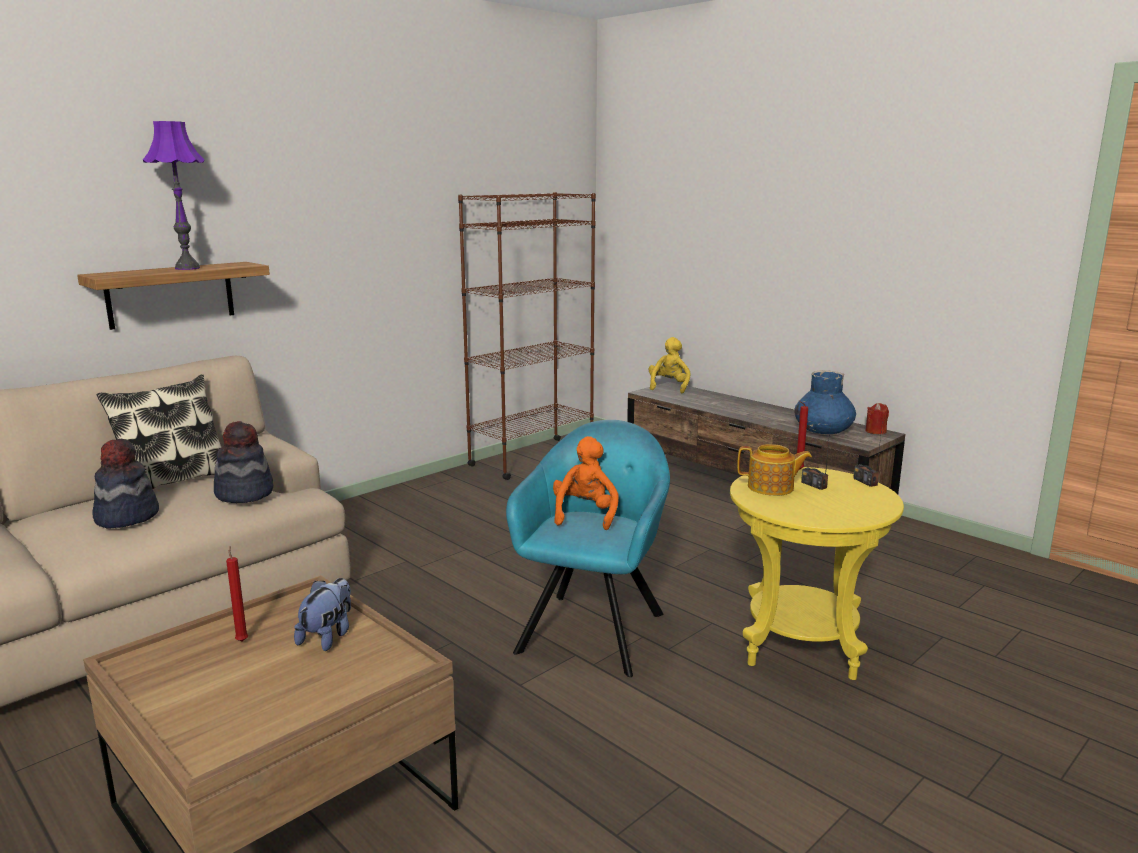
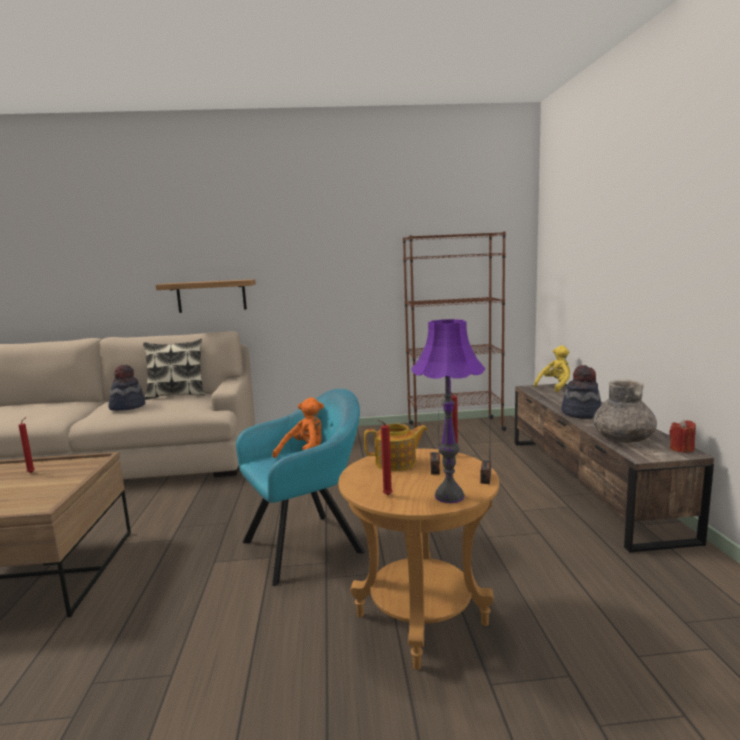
camera: 40 degrees right, 5 degrees down
(188, 268) = (212, 281): purple table lamp -> purple table lamp (449, 496)
(244, 493) = (185, 406): hat -> hat (581, 413)
(328, 636) = (55, 482): plush toy -> none
(771, 488) = (397, 463): teapot -> teapot turned 60 degrees counterclockwise
(801, 645) = (421, 619): yellow side table -> brown side table
(823, 431) = (623, 438): blue vase -> grey vase
(832, 515) = (386, 495): none -> red candle

